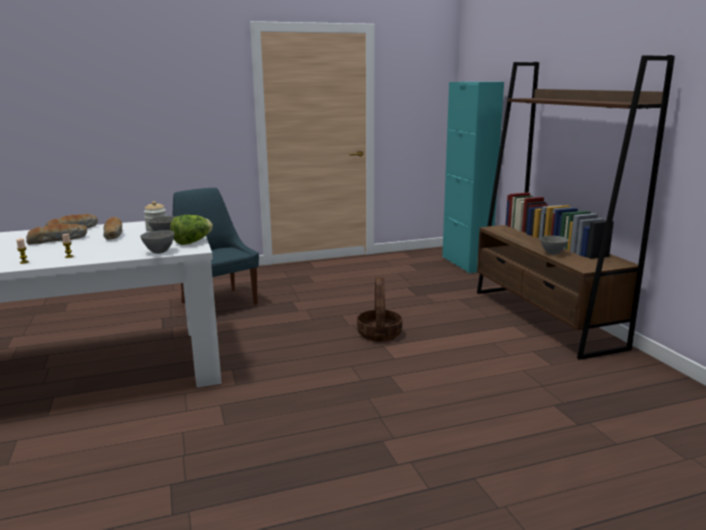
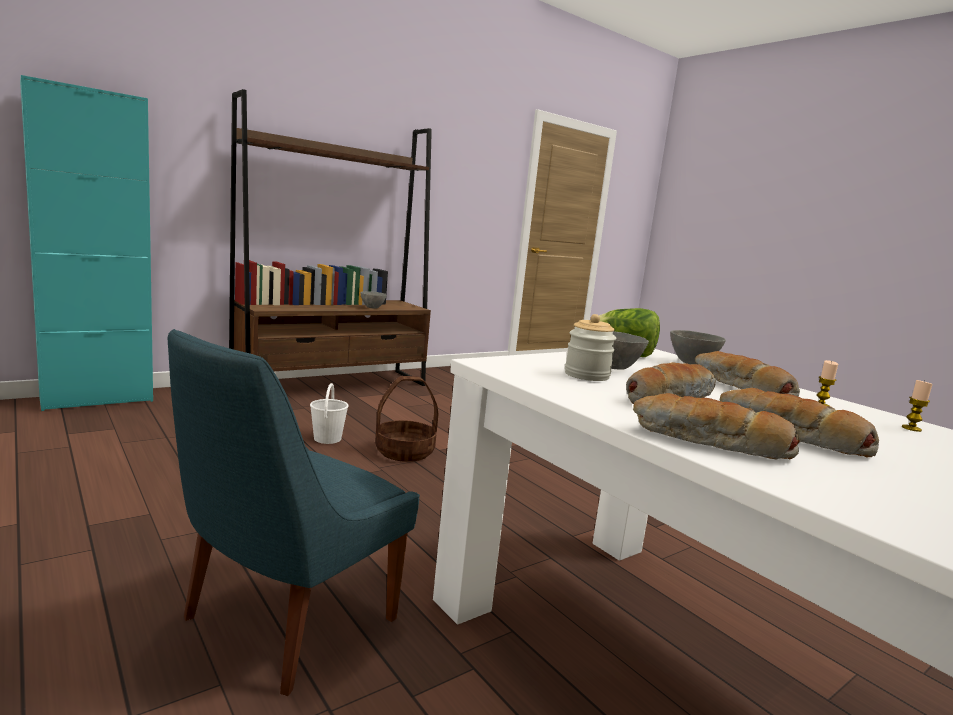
camera: 110 degrees left, 5 degrees down
(110, 249) = (739, 387): none -> bread
(404, 313) = (327, 439): none -> white bucket

